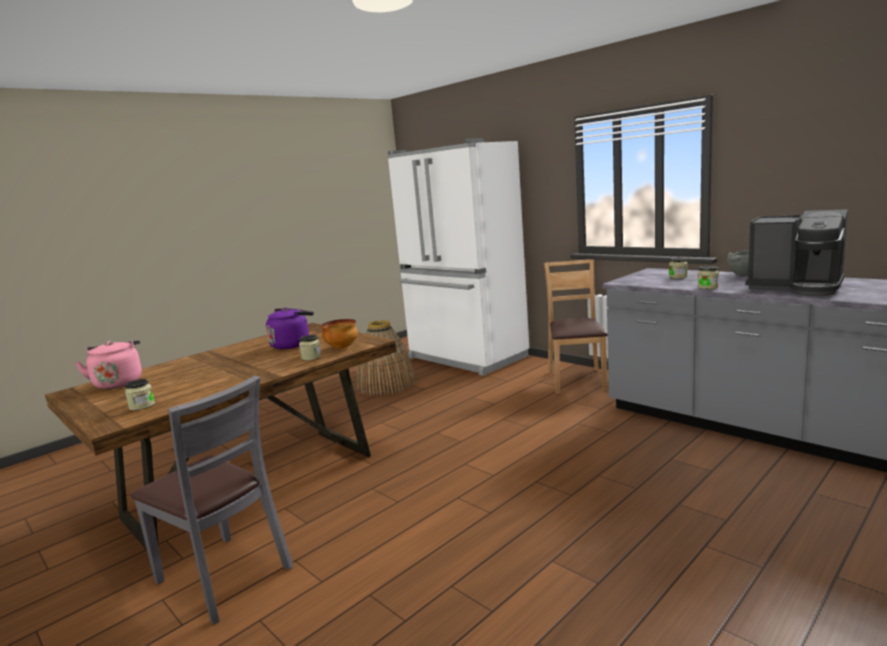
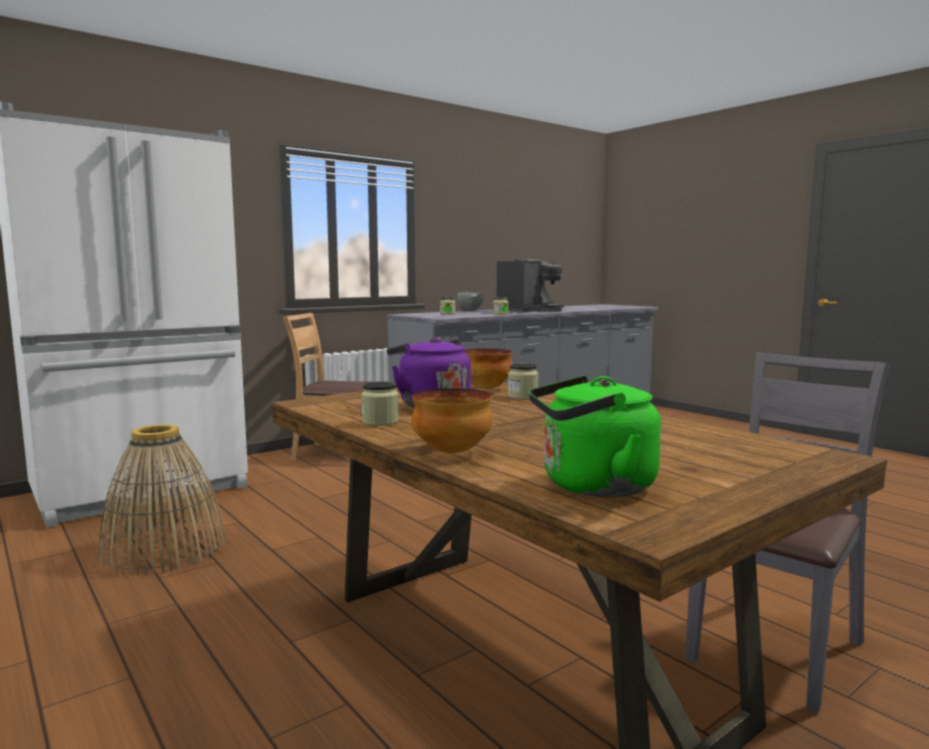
camera: 85 degrees left, 5 degrees down
(118, 383) = (591, 486): pink kettle -> green kettle
(142, 406) = (737, 450): jar -> jar (380, 422)
(188, 360) = (452, 452): none -> bowl

